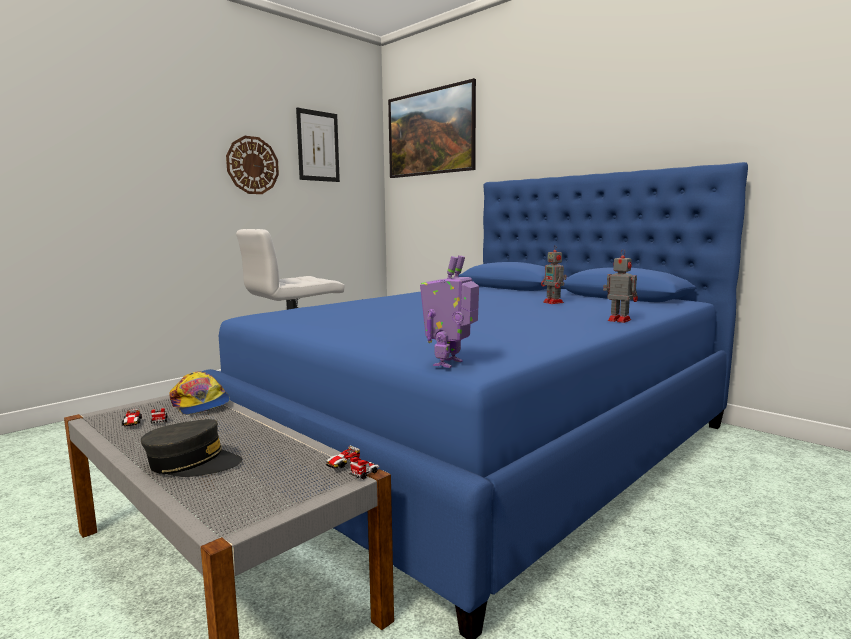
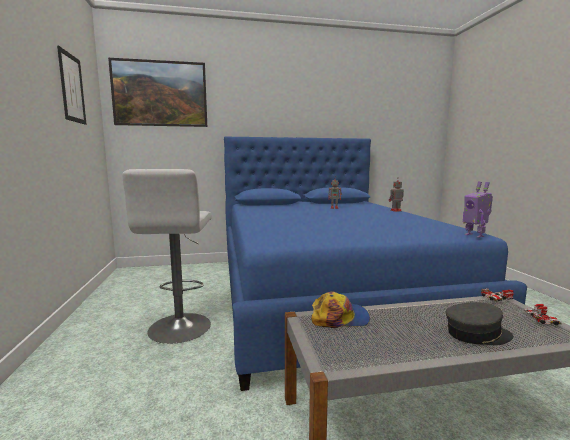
camera: 55 degrees left, 0 degrees up
(145, 423) = (372, 342): toy car -> toy car (541, 319)
(192, 463) = (477, 334): grey cap -> grey cap turned 45 degrees clockwise
(252, 165) = (36, 99): wall clock -> none

